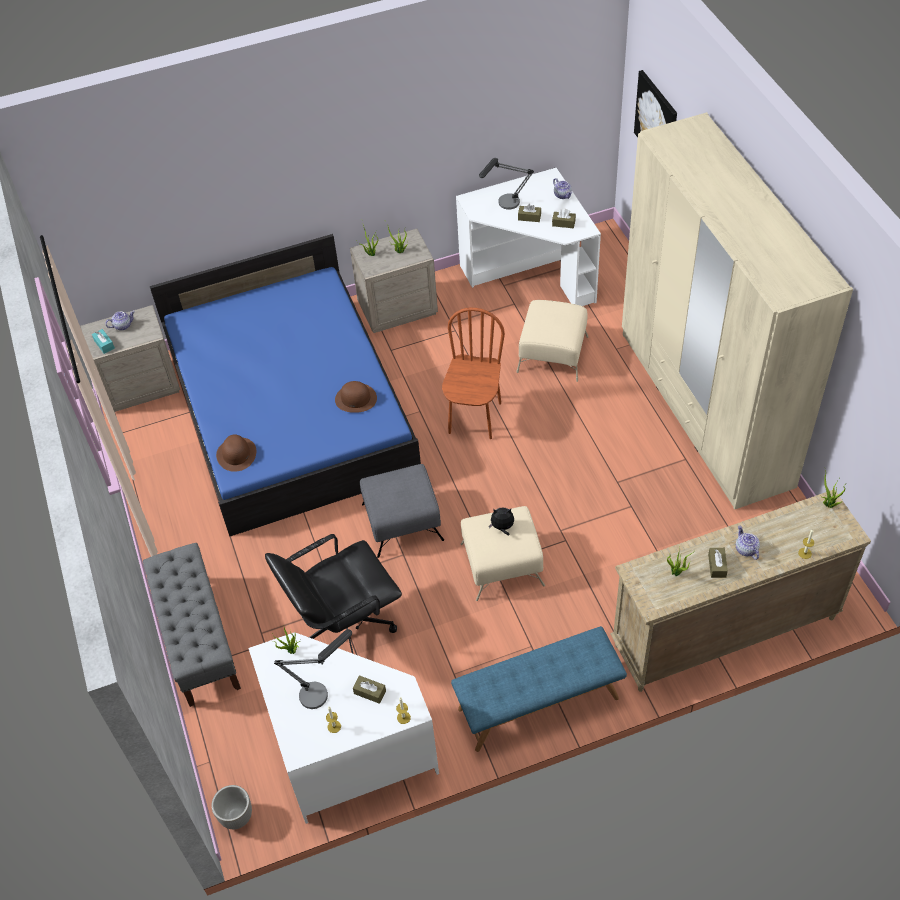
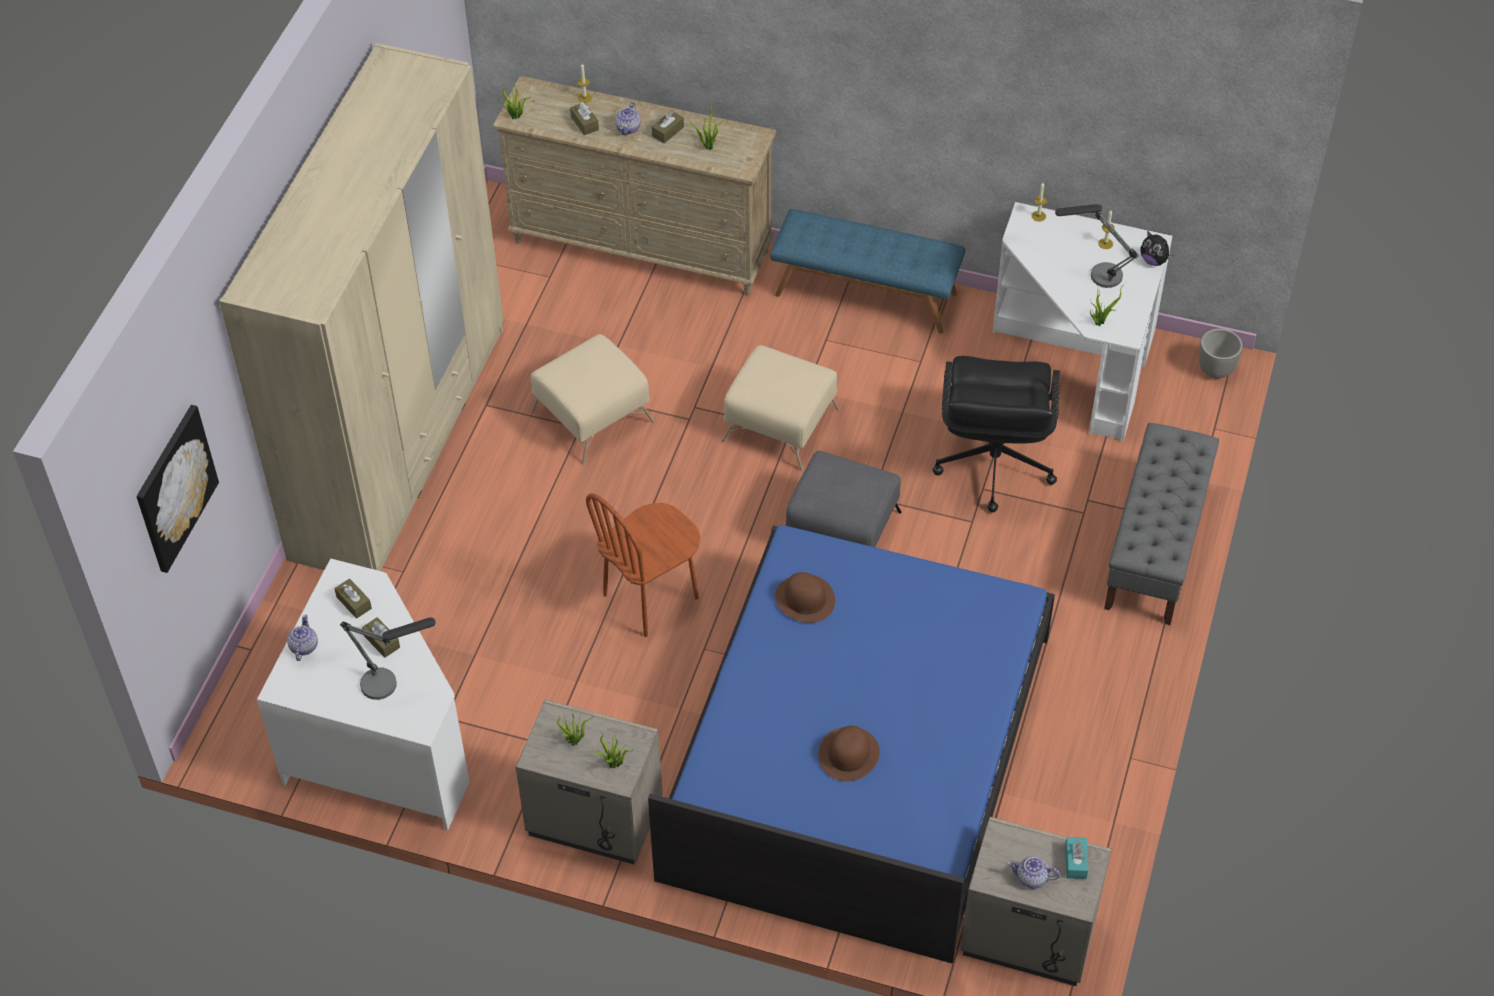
camera: 145 degrees left, 0 degrees up
(236, 454) = (998, 619): brown hat -> brown hat (849, 753)
(344, 627) = (993, 465): black office chair -> black office chair turned 90 degrees clockwise
(370, 692) = (1052, 250): brown tissue box -> brown tissue box (584, 123)
(502, 527) = (773, 384): plush toy -> plush toy (1154, 260)
(552, 354) = (480, 615): beige ottoman -> beige ottoman (593, 416)

